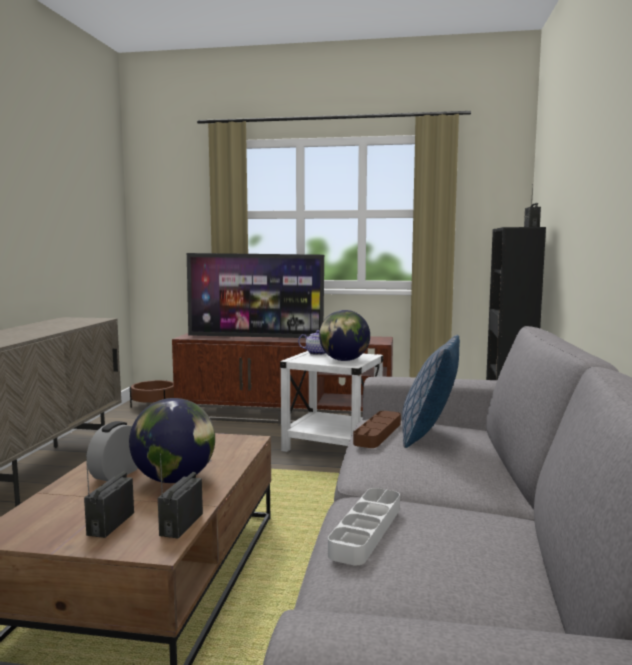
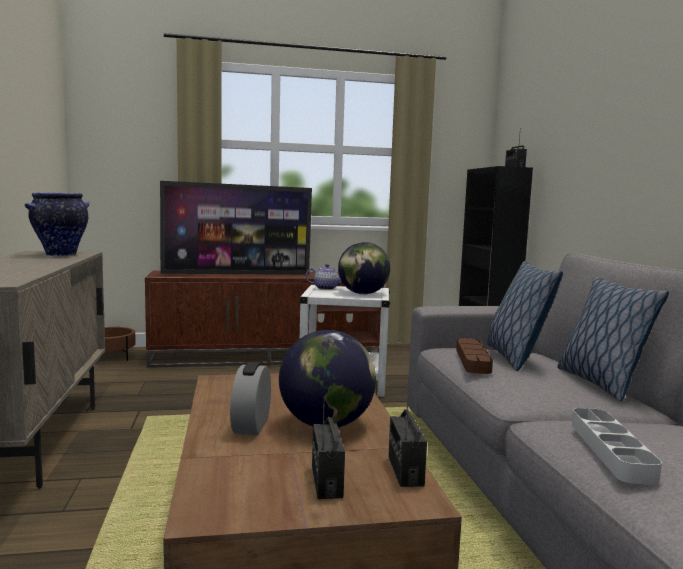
camera: 20 degrees left, 0 degrees up
(76, 321) = (60, 255): none -> vase
(495, 468) = (600, 383): none -> pillow

